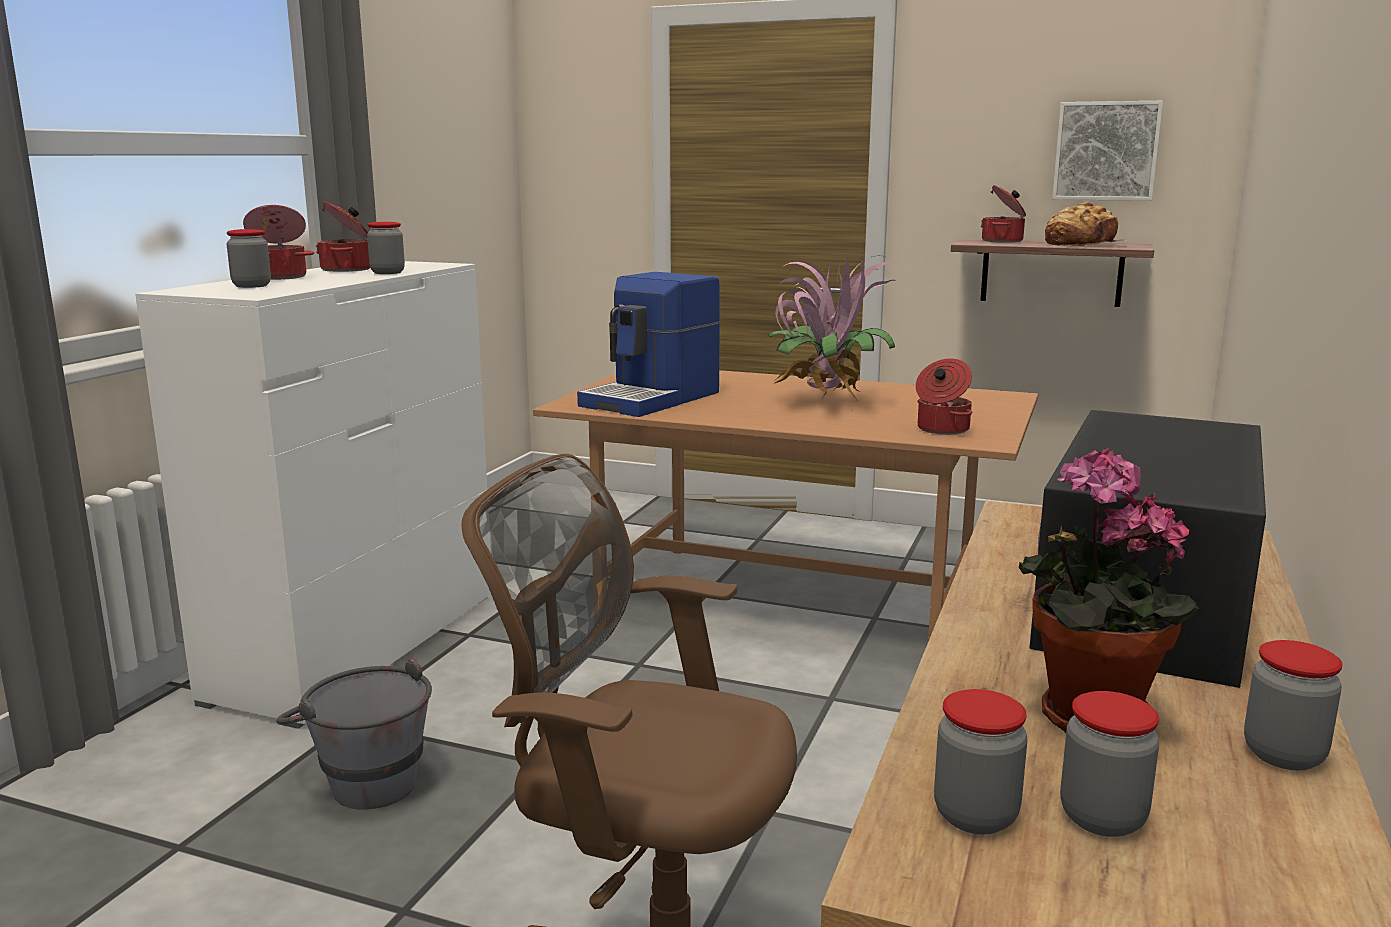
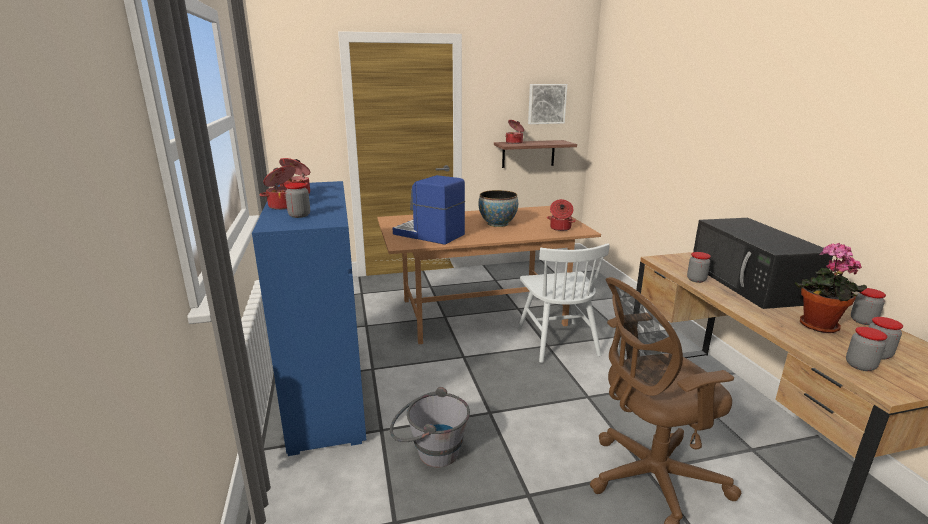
camera: 35 degrees left, 5 degrees up
(359, 646) = (327, 393): white dresser -> blue dresser
(387, 272) = (329, 194): jar -> jar (696, 279)
(653, 399) = (429, 235): coffee machine -> coffee machine turned 120 degrees clockwise
(824, 403) = (497, 224): potted plant -> bowl
(865, 698) = (557, 341): none -> white chair
(1080, 244) = (545, 142): bread -> none

